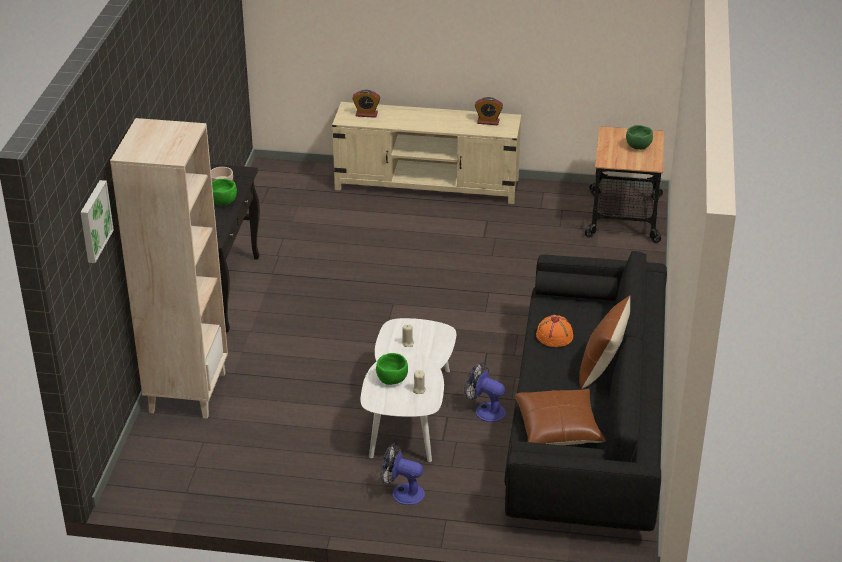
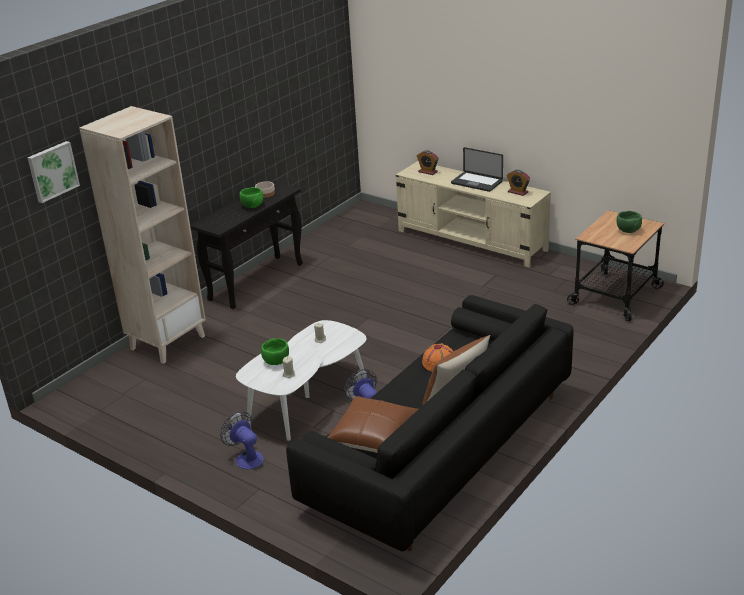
camera: 30 degrees right, 5 degrees down
(433, 118) = (476, 182): none -> laptop

